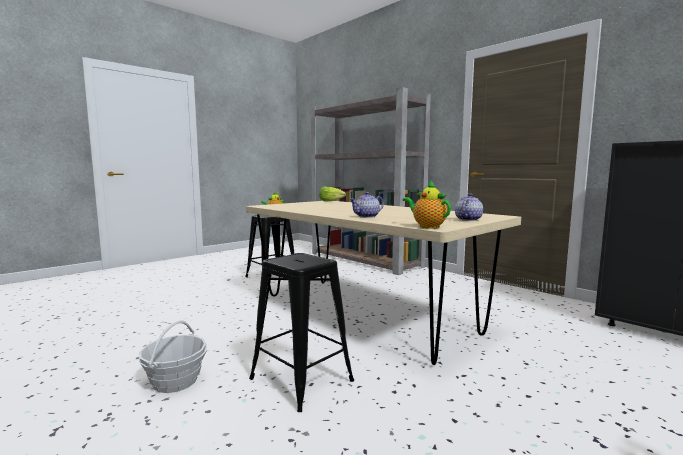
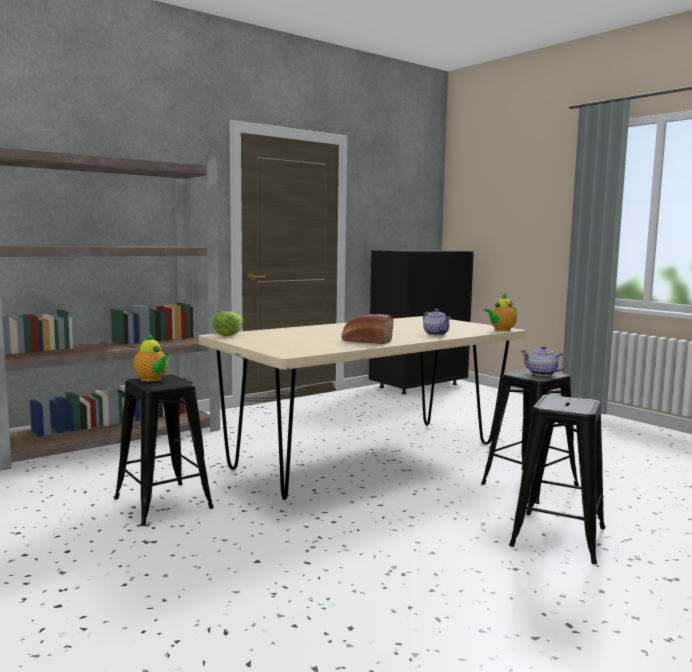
camera: 85 degrees left, 0 degrees up
(175, 381) = (558, 537): basket -> black stool
(316, 210) = (365, 341): none -> bread
(467, 219) = (453, 322): teapot -> teapot (541, 374)

